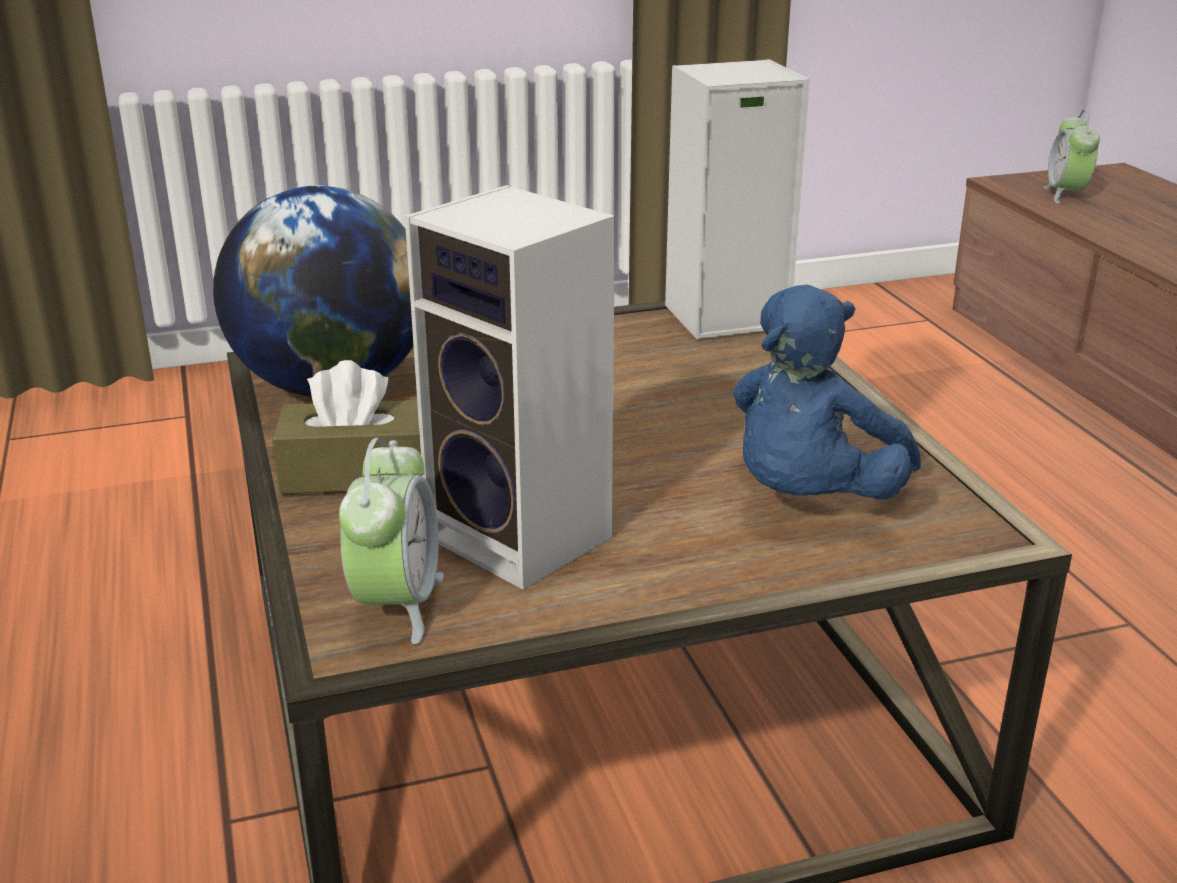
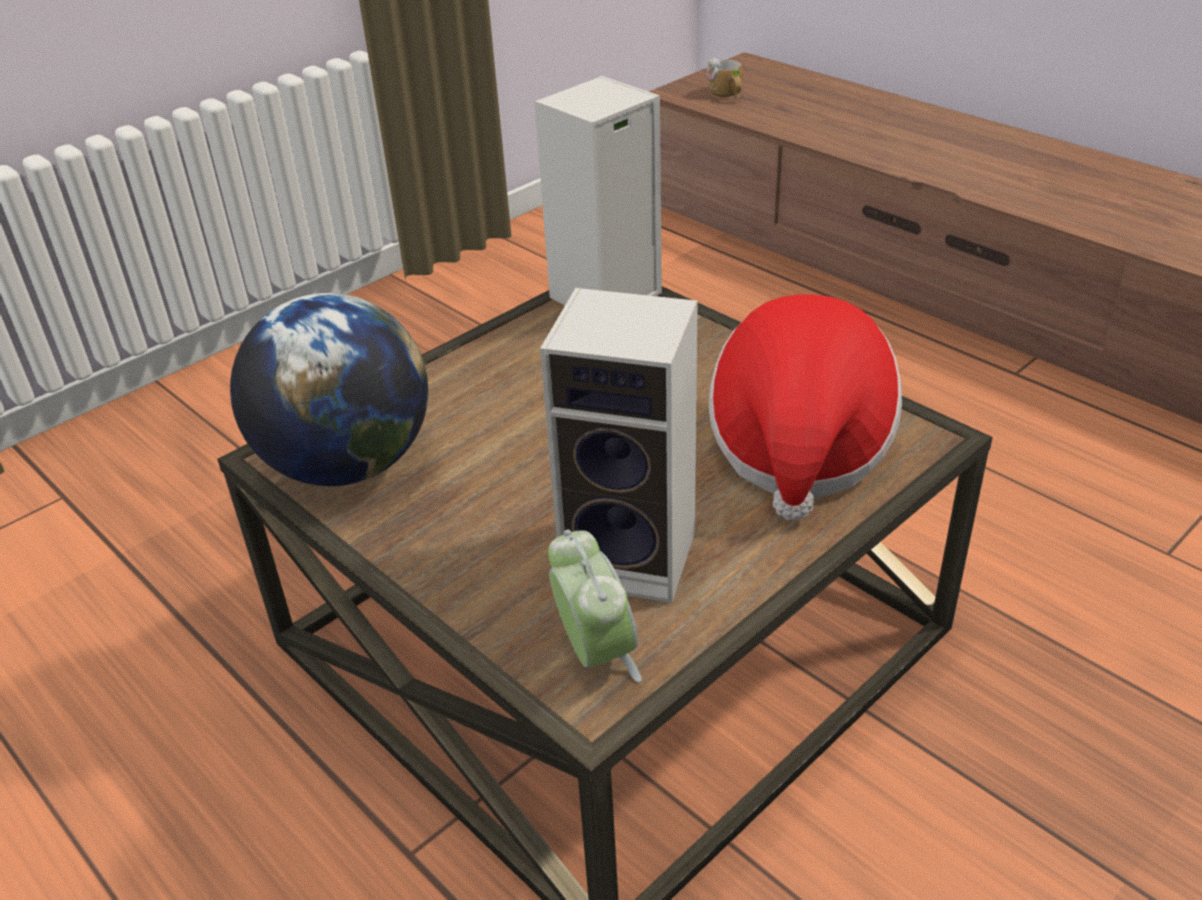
camera: 25 degrees left, 10 degrees up
(354, 473) = (450, 545): brown tissue box -> none
(810, 498) = (799, 448): blue plush toy -> hat
(1066, 195) = (727, 95): alarm clock -> mug

